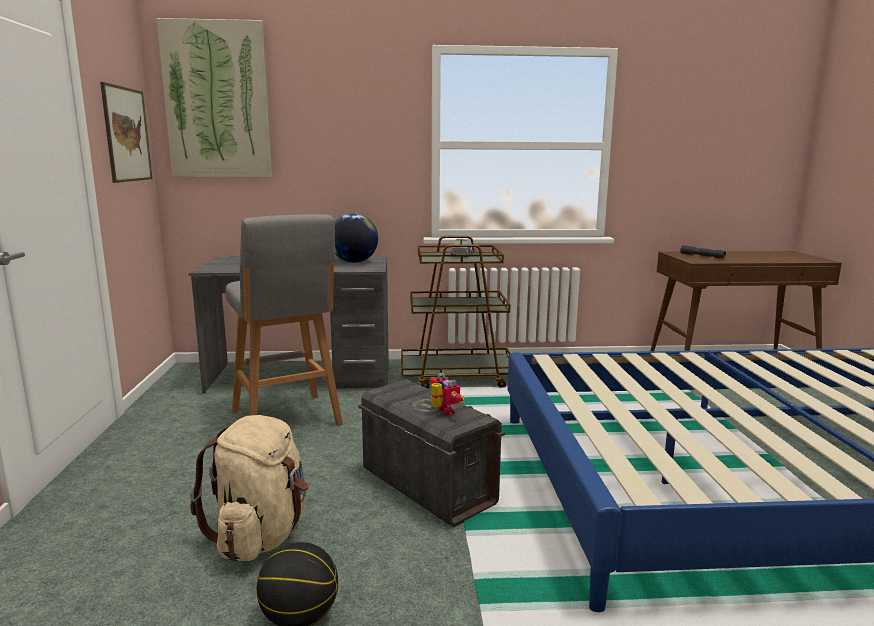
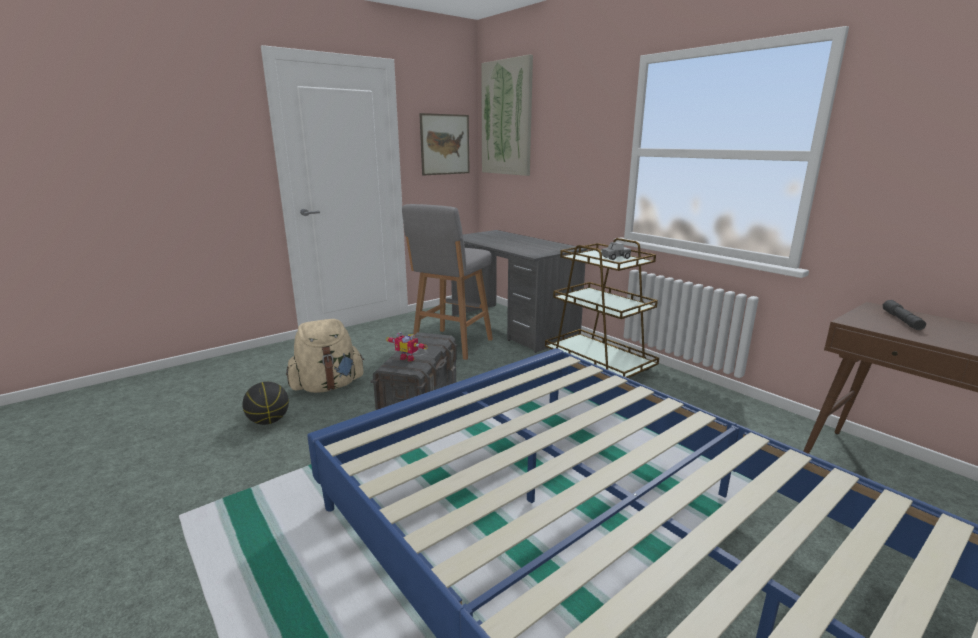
camera: 55 degrees right, 5 degrees up
(354, 262) = (546, 248): globe -> none
(442, 412) = (409, 358): toy robot -> toy robot turned 90 degrees clockwise

